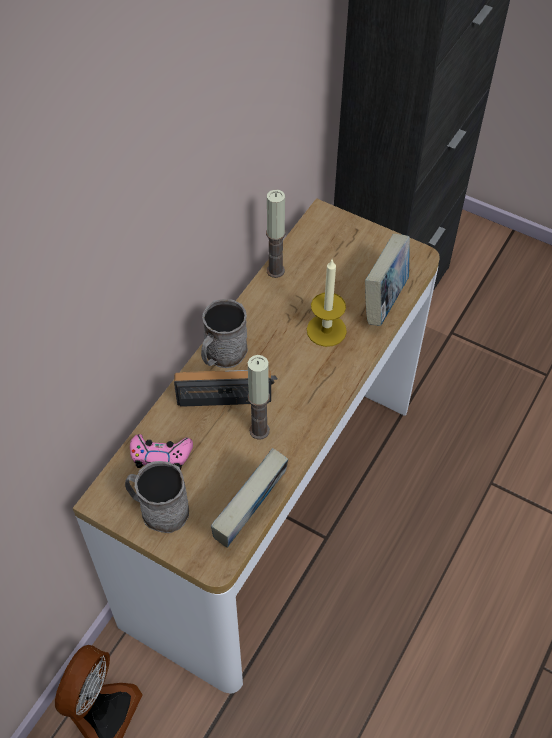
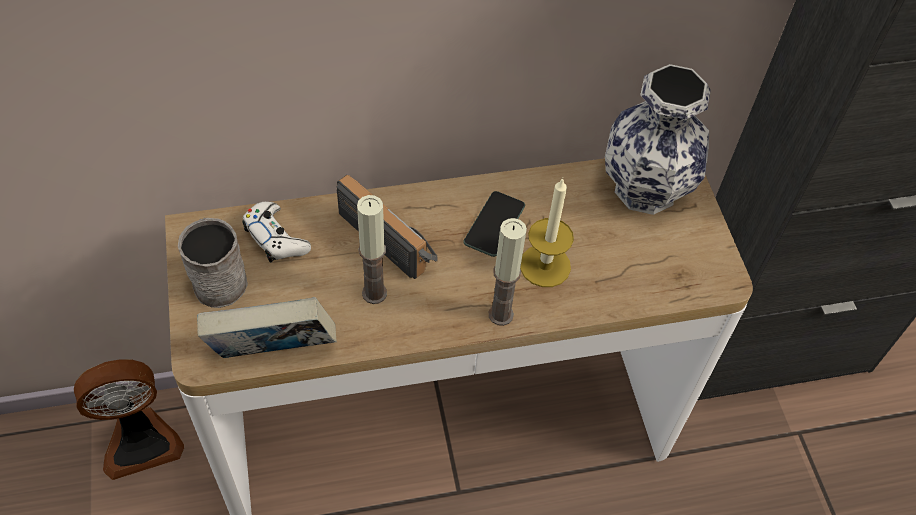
camera: 45 degrees right, 0 degrees up
(161, 455) = (276, 238): pink game controller -> white game controller
(222, 355) = (428, 205): grey mug -> none
(271, 332) = (494, 224): none -> phone
(275, 270) = (568, 177): candle -> candle (501, 314)
(323, 243) = (645, 191): none -> vase
(384, 300) = (635, 289): book -> none

